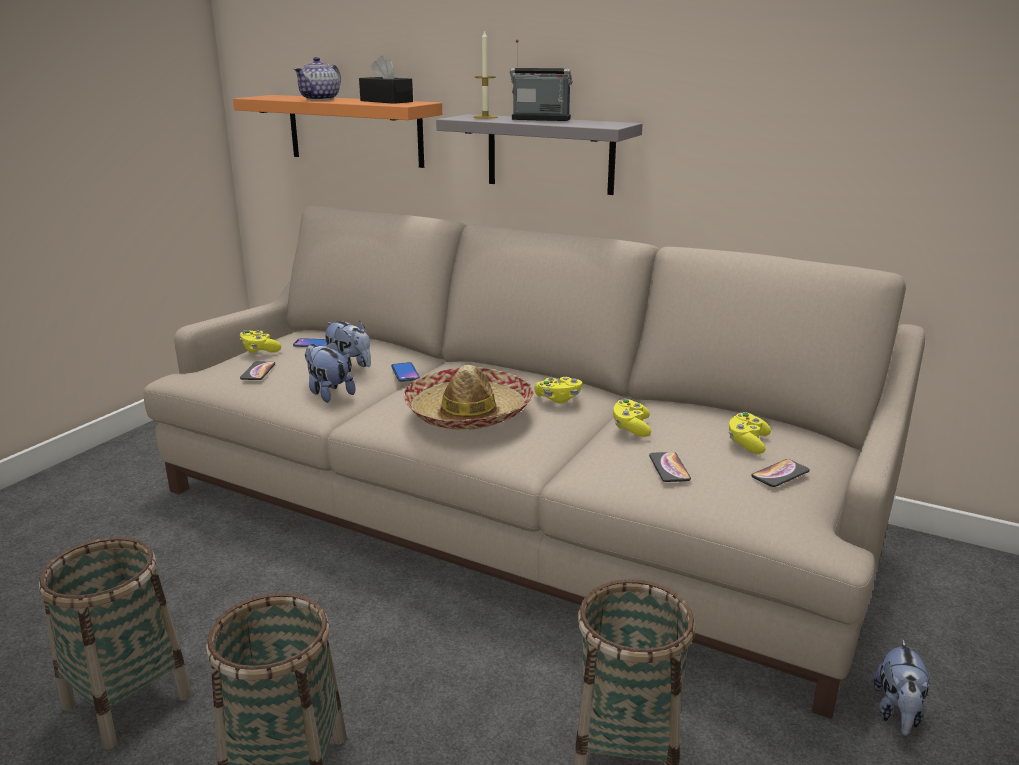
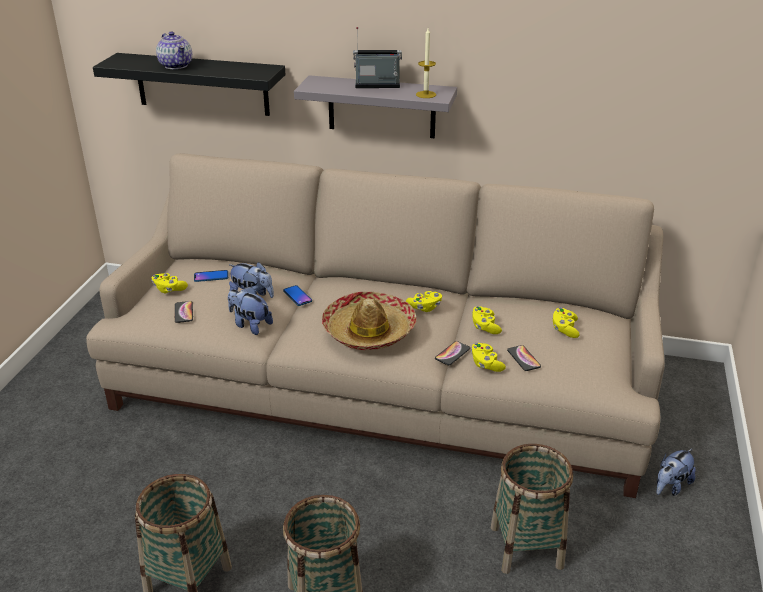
camera: 15 degrees left, 10 degrees up
(320, 99) = (176, 65): teapot -> teapot turned 45 degrees counterclockwise
(355, 130) = (202, 84): orange shelf -> black shelf
(386, 101) = (238, 67): black tissue box -> none
(485, 117) = (330, 83): candle -> candle (426, 94)
(610, 468) = (486, 364): none -> yellow game controller
(780, 474) = (593, 352): phone -> phone (452, 354)
(898, 712) = (671, 486): plush toy -> plush toy turned 45 degrees clockwise

